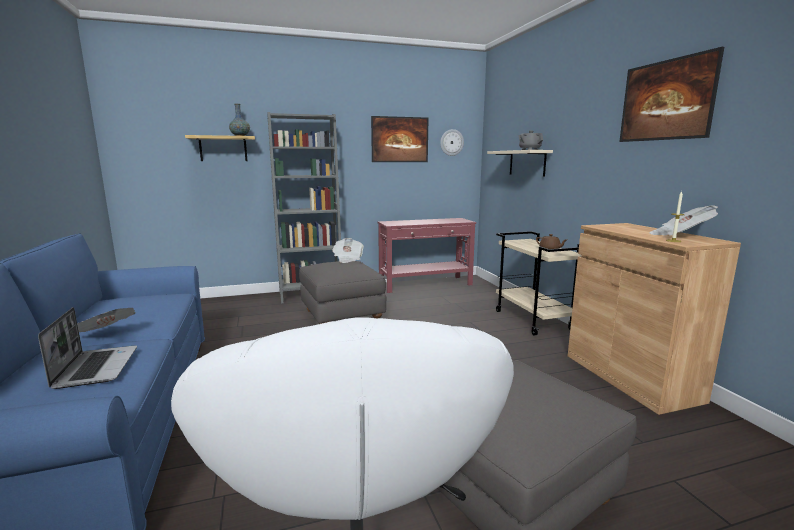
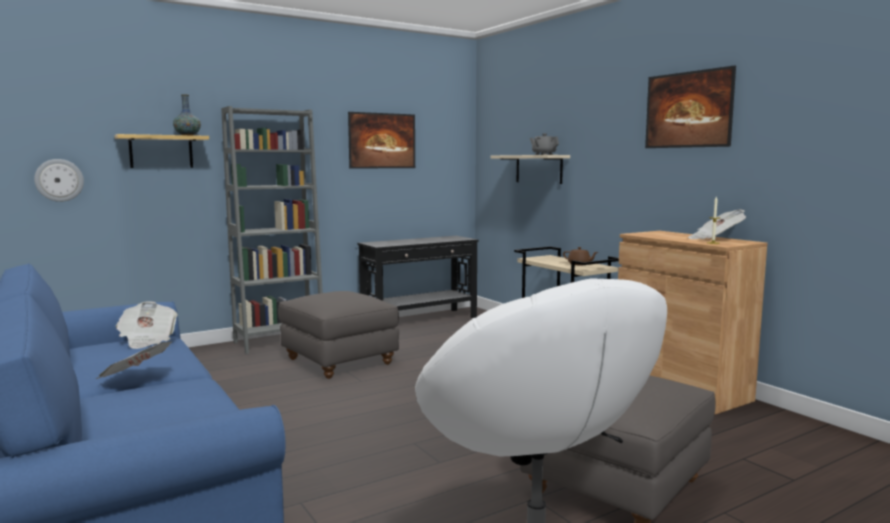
camera: 15 degrees left, 5 degrees down
(96, 367) = (172, 403): laptop -> none
(348, 259) = (340, 289): newspaper -> newspaper (147, 340)
(426, 284) = (420, 320): red console table -> black console table
(451, 142) = (441, 144): wall clock -> wall clock (59, 180)

